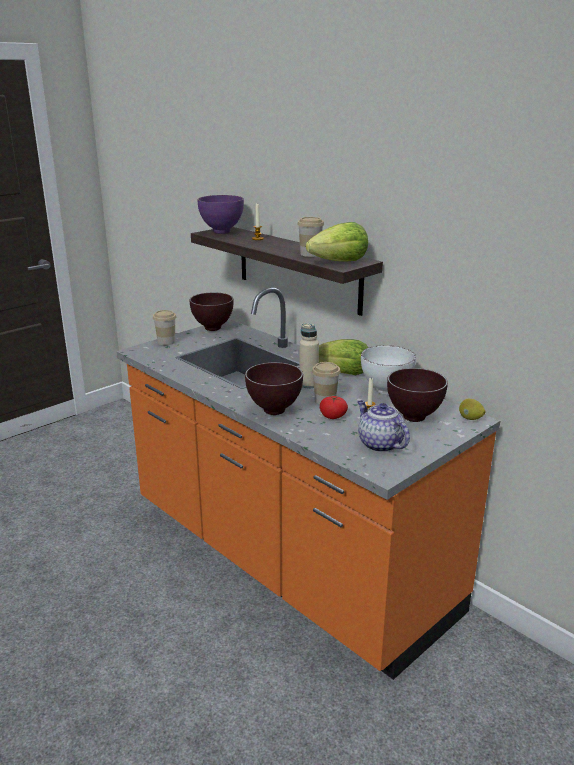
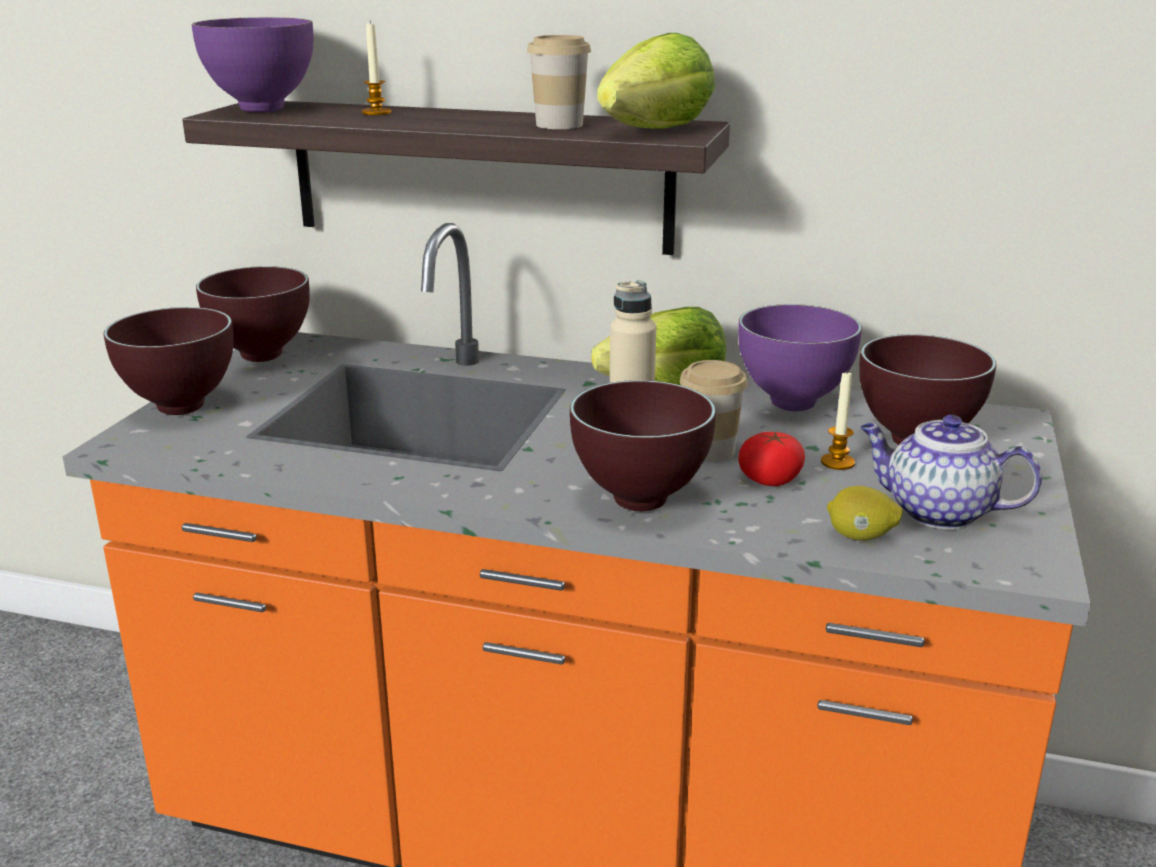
camera: 30 degrees left, 0 degrees up
(166, 342) = (180, 407): cup -> brown bowl
(387, 391) = (796, 404): white bowl -> purple bowl
(470, 419) = (1004, 419): lemon -> lemon (860, 537)

